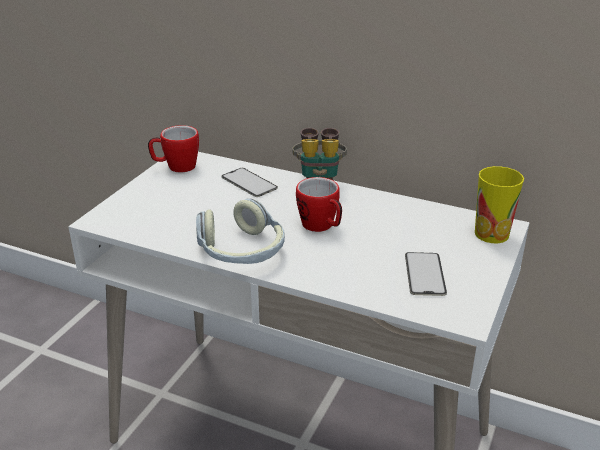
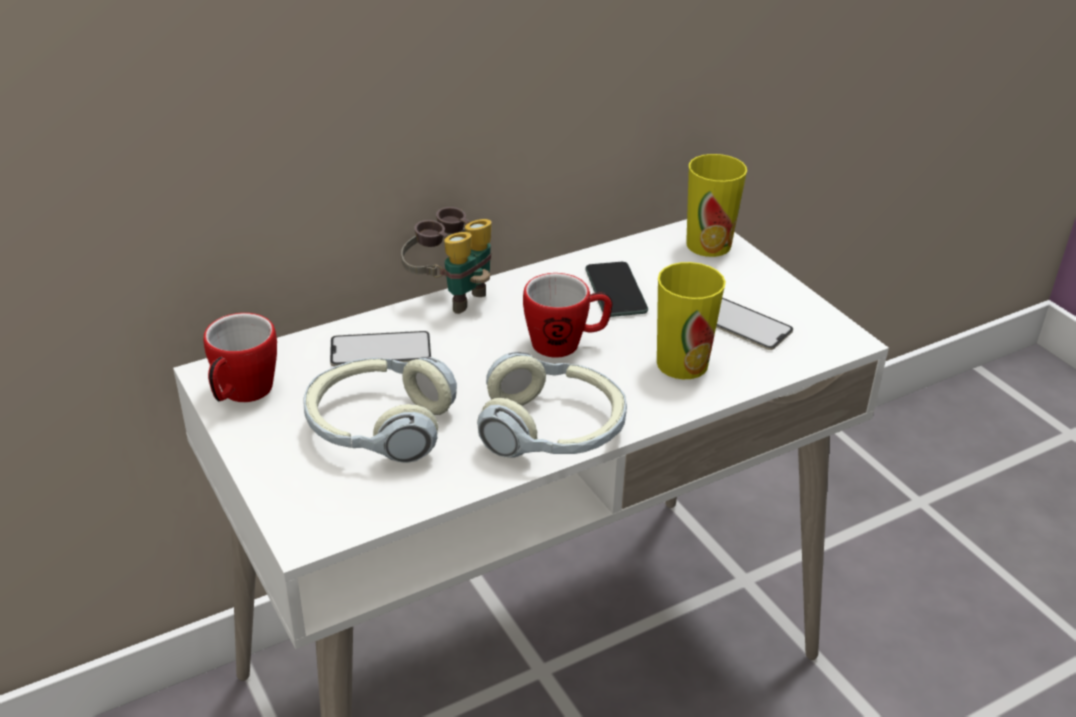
camera: 55 degrees left, 5 degrees up
(190, 206) = (378, 426): none -> headphones
(354, 268) = (682, 363): none -> cup
(394, 222) = (615, 290): none -> phone

